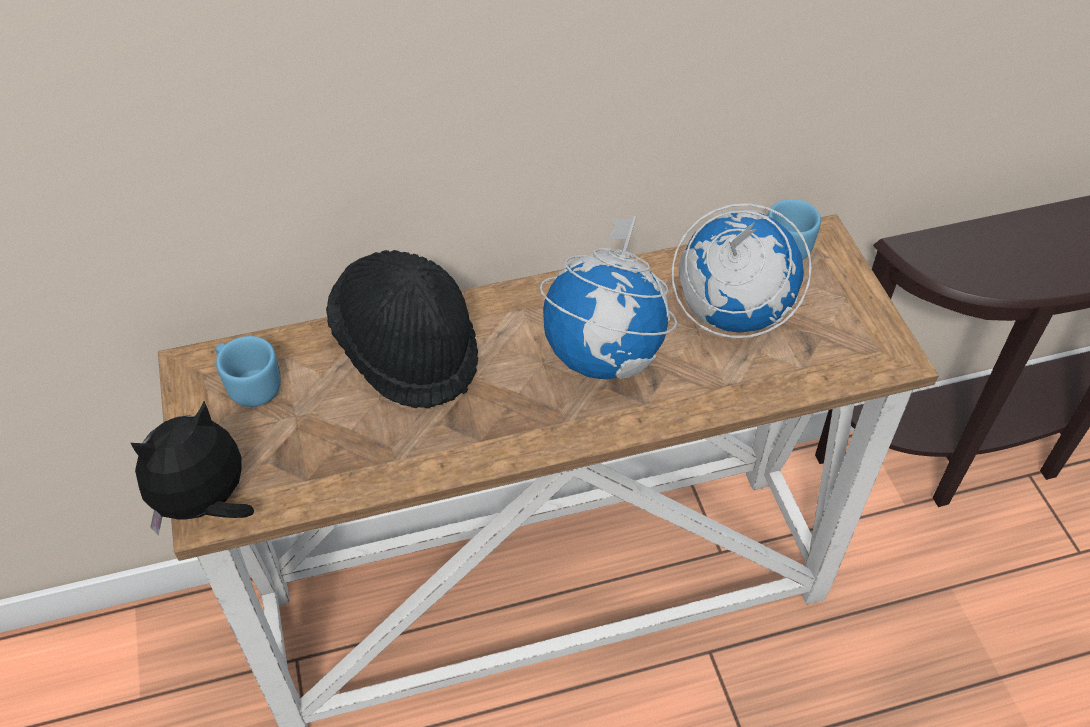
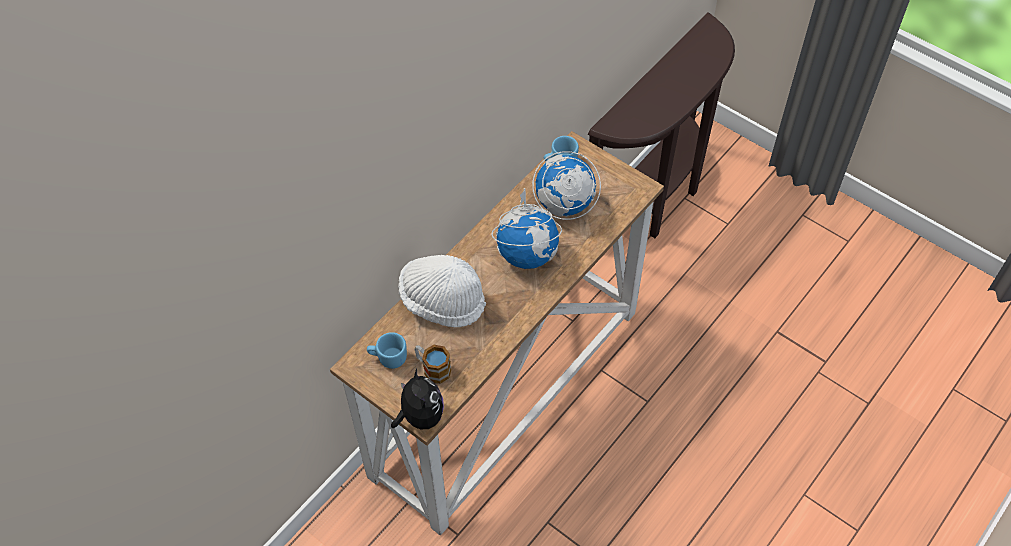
camera: 35 degrees left, 5 degrees up
(205, 504) = (420, 416): plush toy -> plush toy turned 150 degrees clockwise
(296, 441) = (432, 368): none -> mug
(408, 349) = (442, 301): black hat -> white hat

